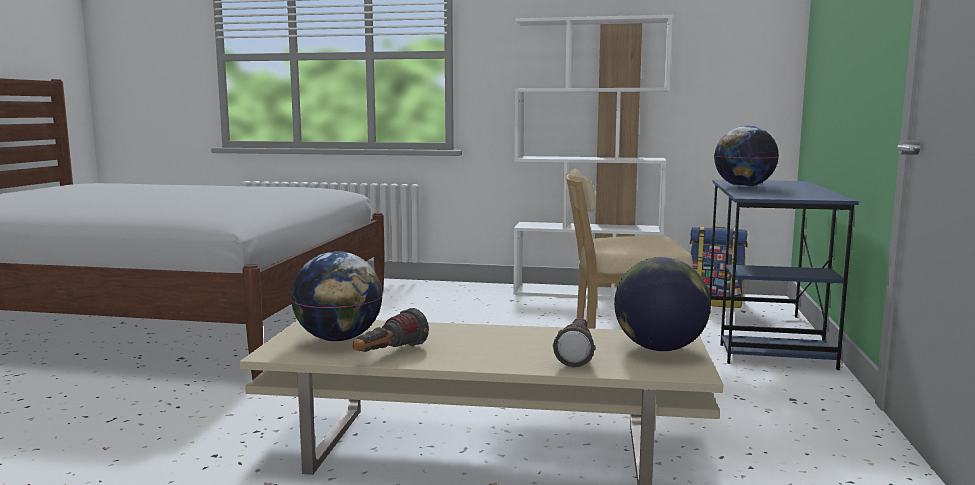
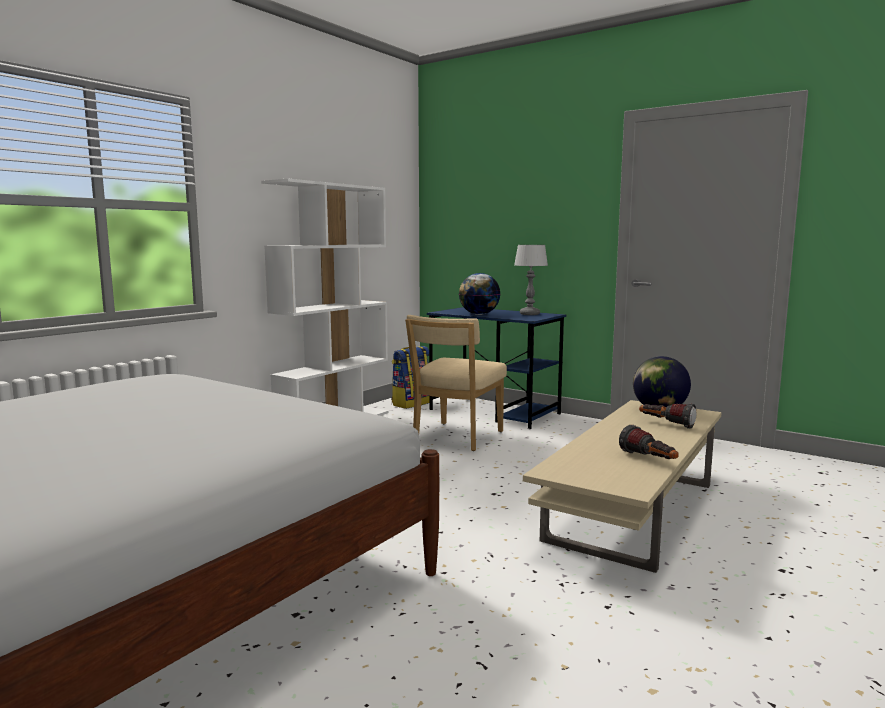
camera: 65 degrees left, 0 degrees up
(338, 339) = (602, 469): globe -> none
(807, 194) = (529, 314): none -> table lamp

